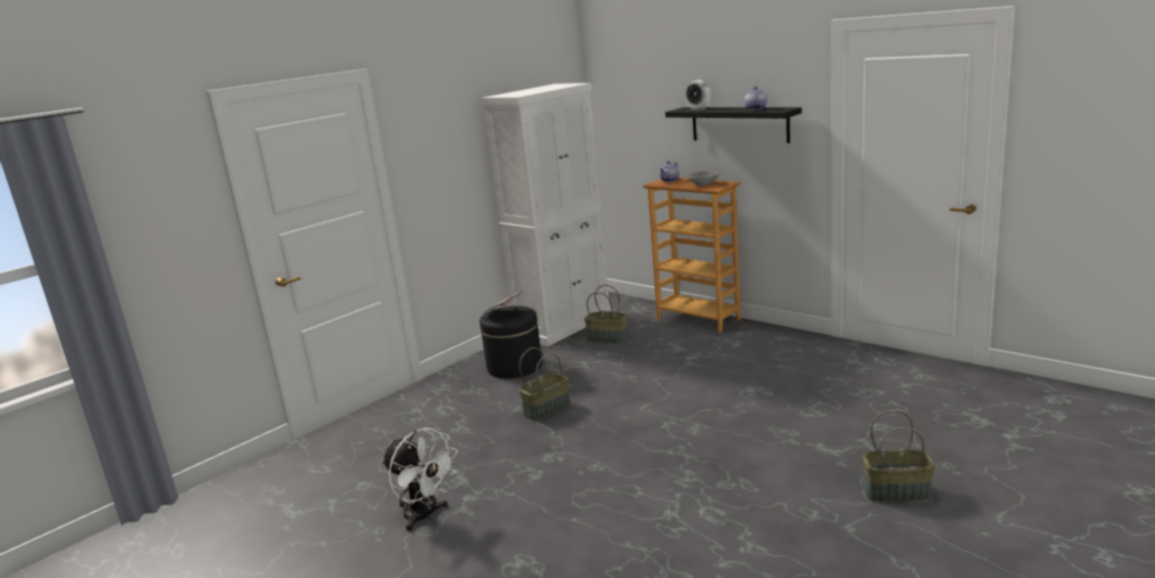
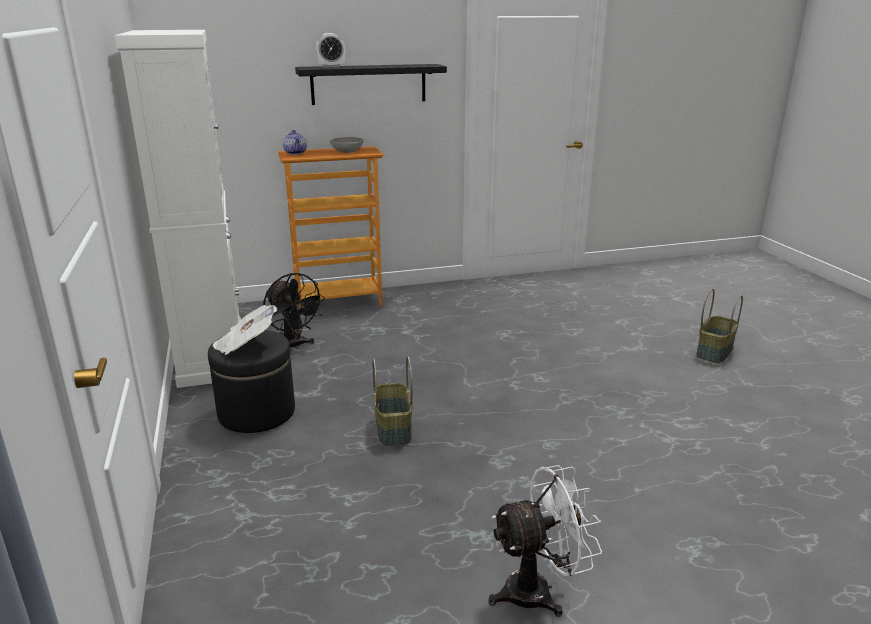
camera: 60 degrees left, 5 degrees up
(608, 338) = (293, 346): basket -> black fan
(755, 109) = (400, 65): teapot -> none

